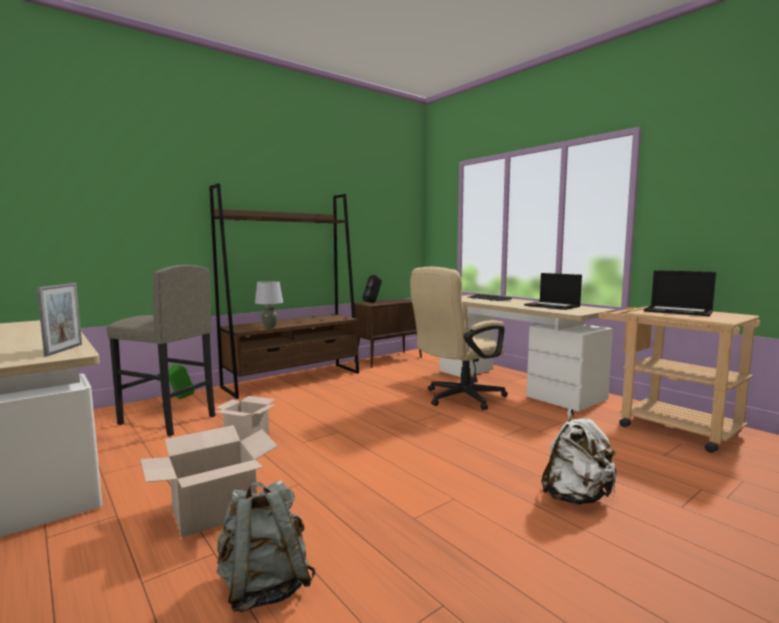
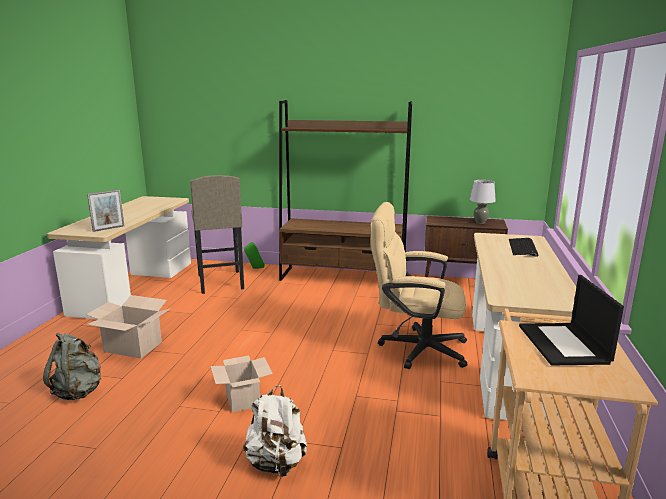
camera: 50 degrees right, 10 degrees up
(248, 437) = (227, 312): cardboard box -> cardboard box (243, 400)
(269, 327) = (312, 228): grey table lamp -> grey table lamp (480, 222)
(373, 302) = (448, 219): black speaker -> none
(552, 306) = (534, 281): laptop -> none

